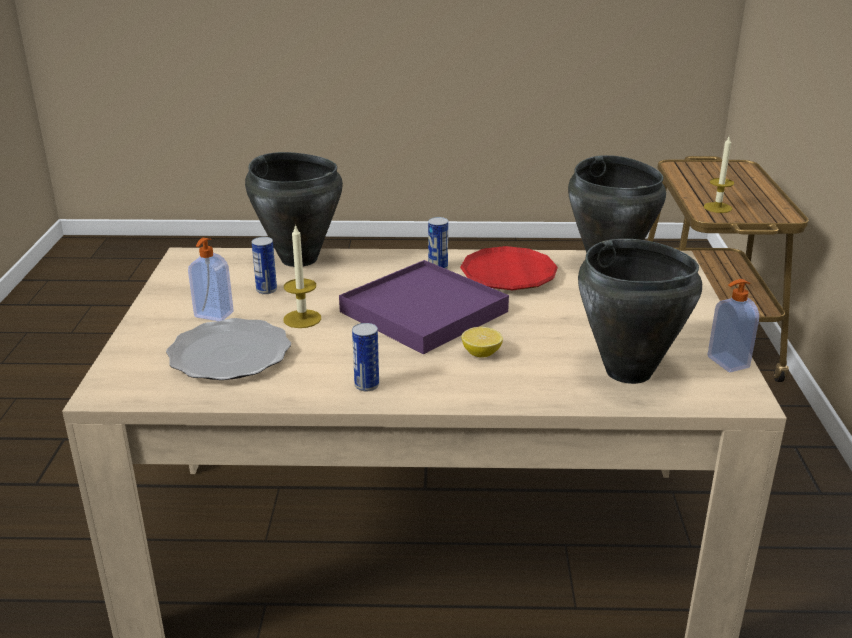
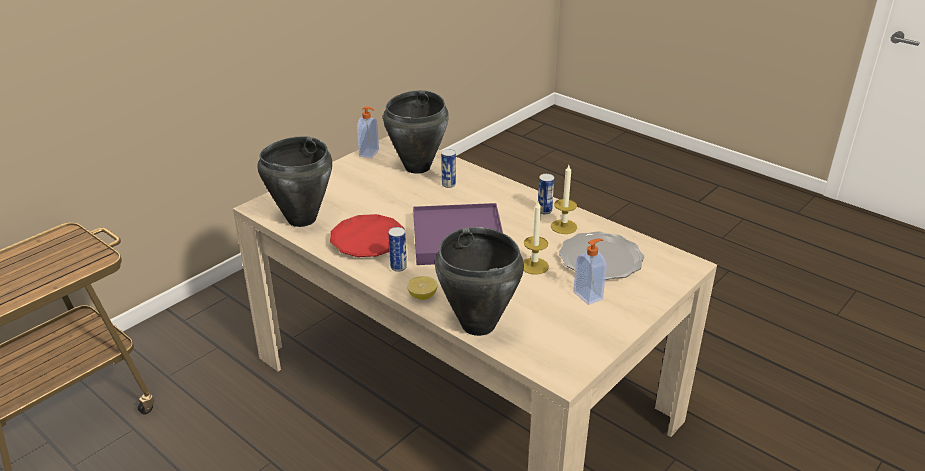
camera: 140 degrees left, 5 degrees up
(266, 290) = (533, 302): can -> can (448, 184)
(481, 353) = (466, 202): lemon -> lemon (422, 296)
(717, 207) = (70, 264): candle -> candle (563, 227)

